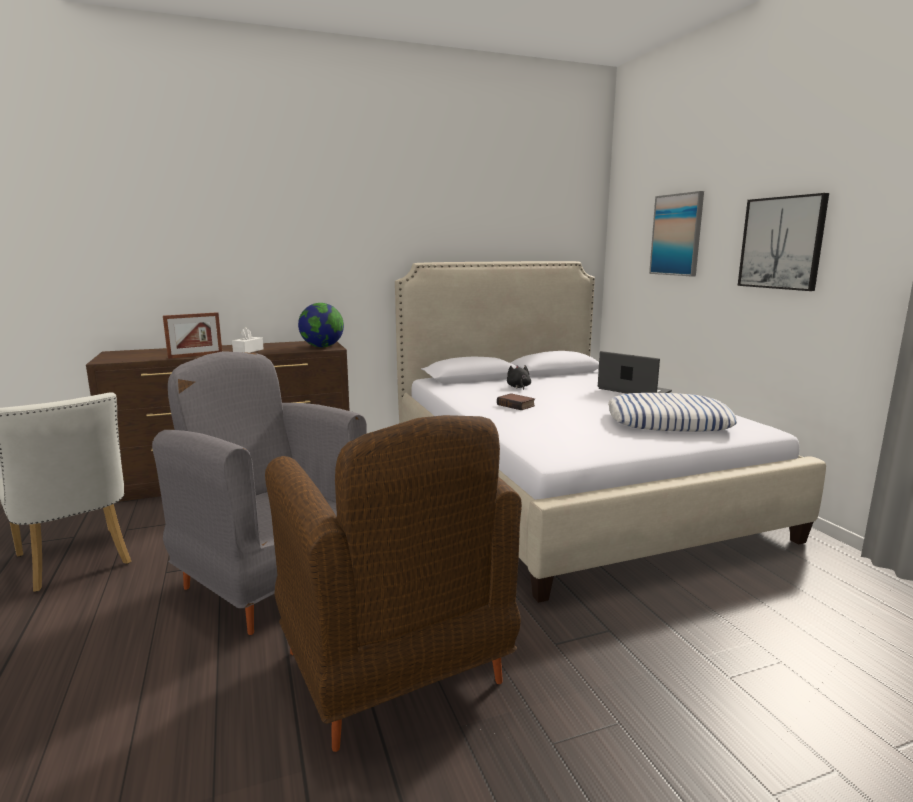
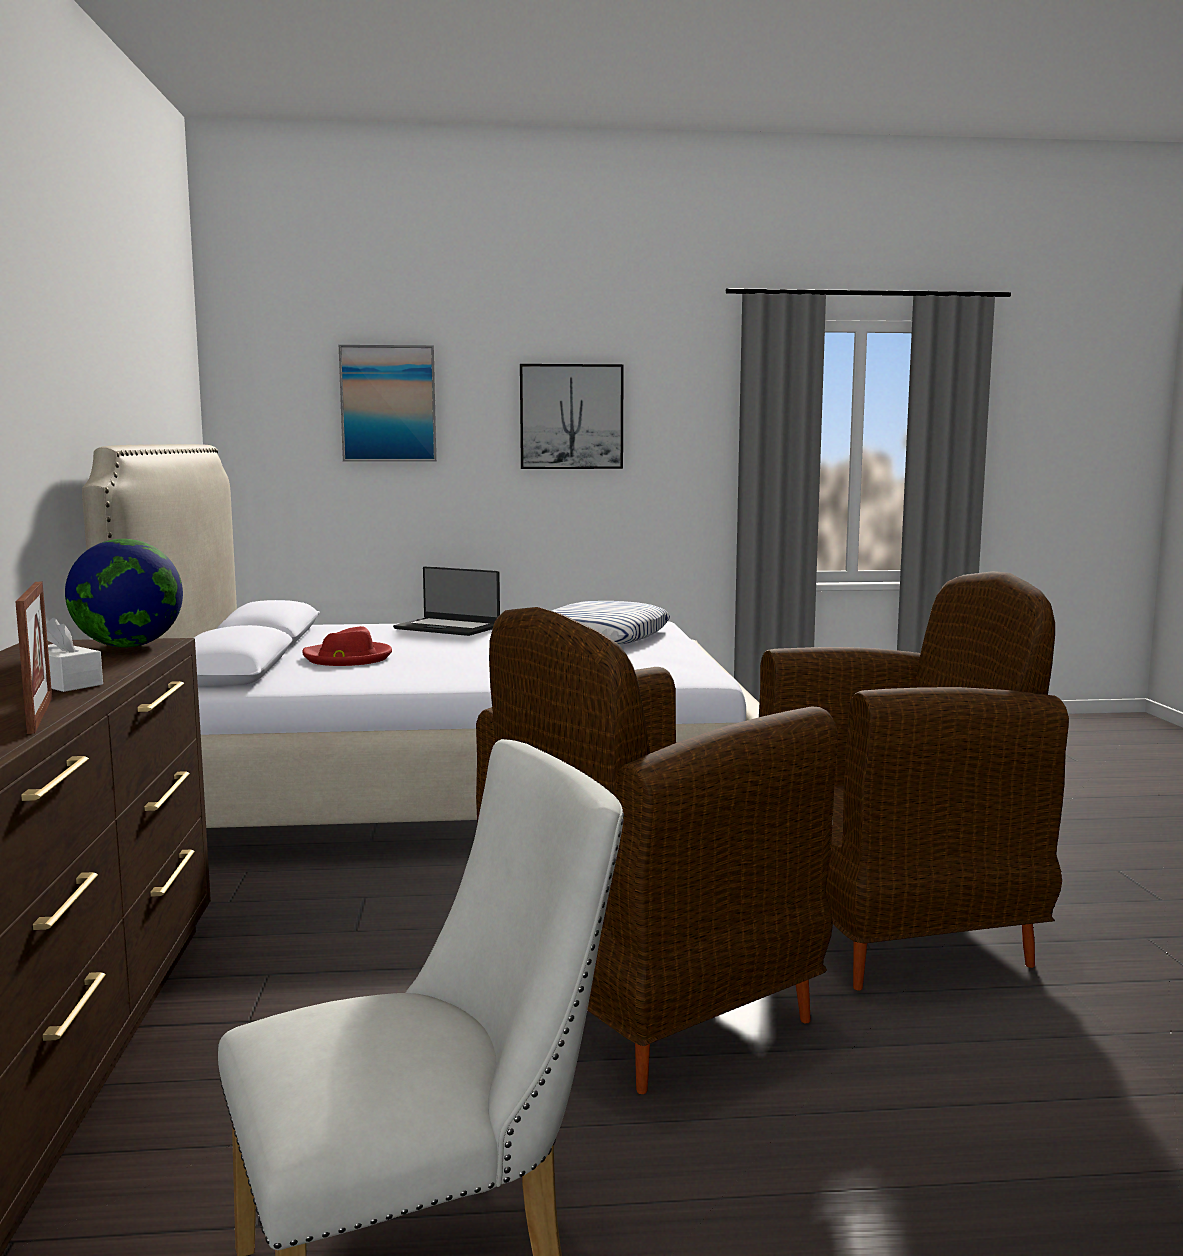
camera: 75 degrees left, 5 degrees down
(274, 579) = (641, 1005): grey armchair -> brown armchair
(516, 405) = (462, 666): book -> none
(518, 387) = (347, 658): black plush toy -> red hat
(633, 390) = (447, 628): laptop -> laptop turned 120 degrees counterclockwise

